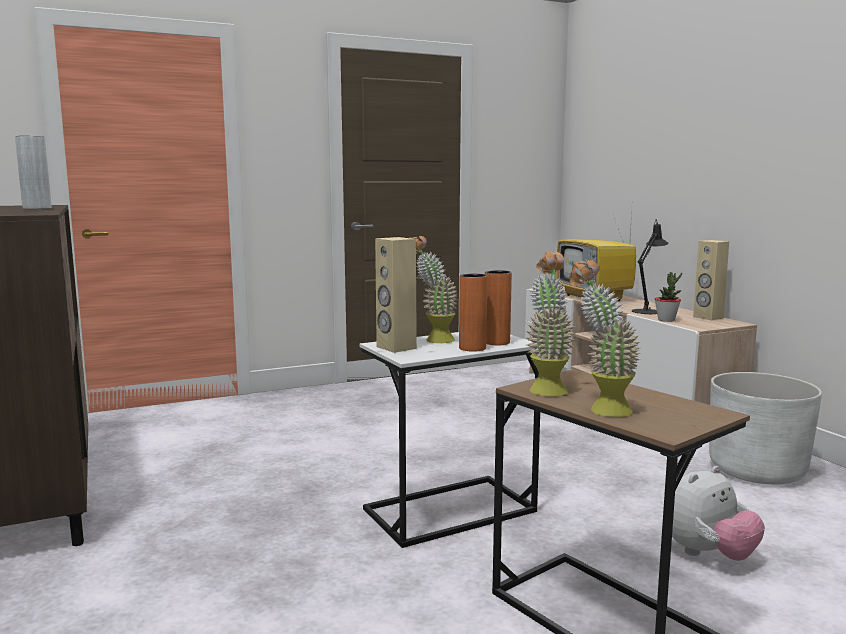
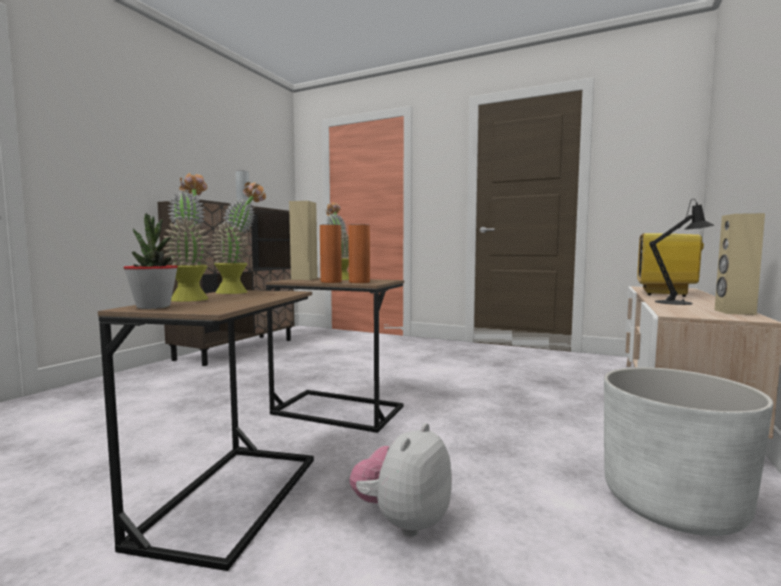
camera: 50 degrees right, 5 degrees down
(449, 511) = (337, 410): white side table -> brown side table
(666, 320) = (662, 307): potted plant -> potted plant (153, 307)
(709, 555) = (403, 520): plush toy -> plush toy turned 105 degrees clockwise

